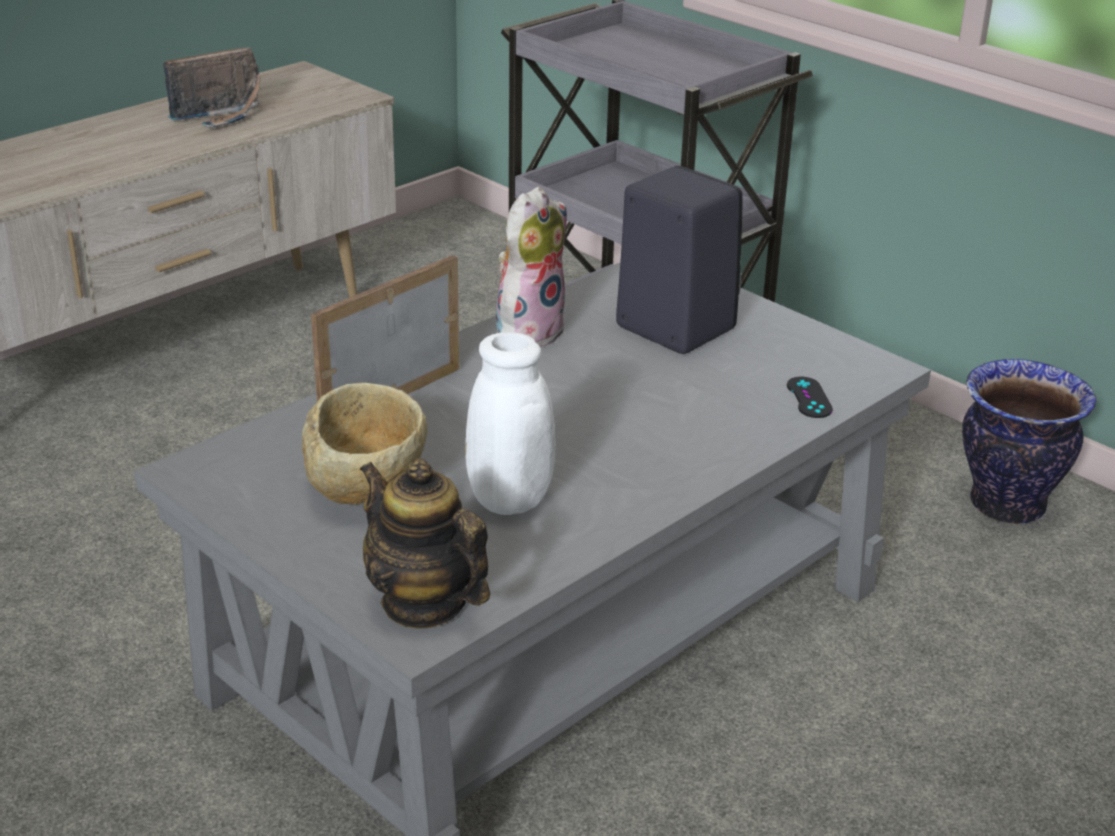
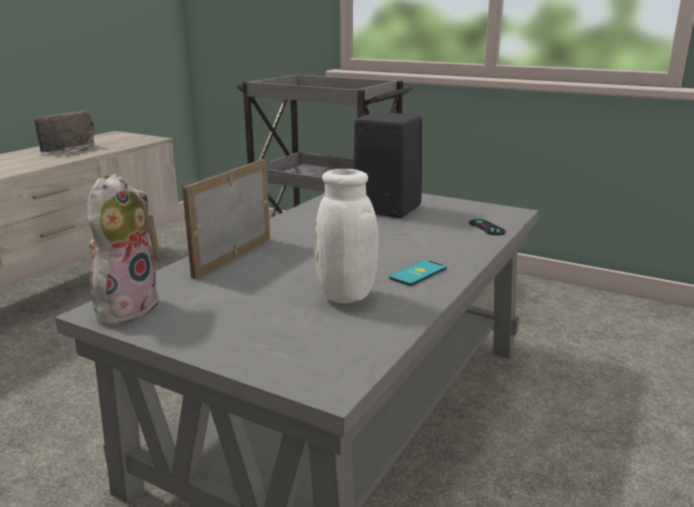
camera: 15 degrees left, 10 degrees down
(367, 491) = (242, 304): beige bowl -> none
(424, 603) = (323, 364): teapot -> none
(528, 331) = (302, 218): plush toy -> plush toy (126, 308)
(635, 476) = (418, 273): none -> phone
(1005, 505) = (550, 301): vase -> none

